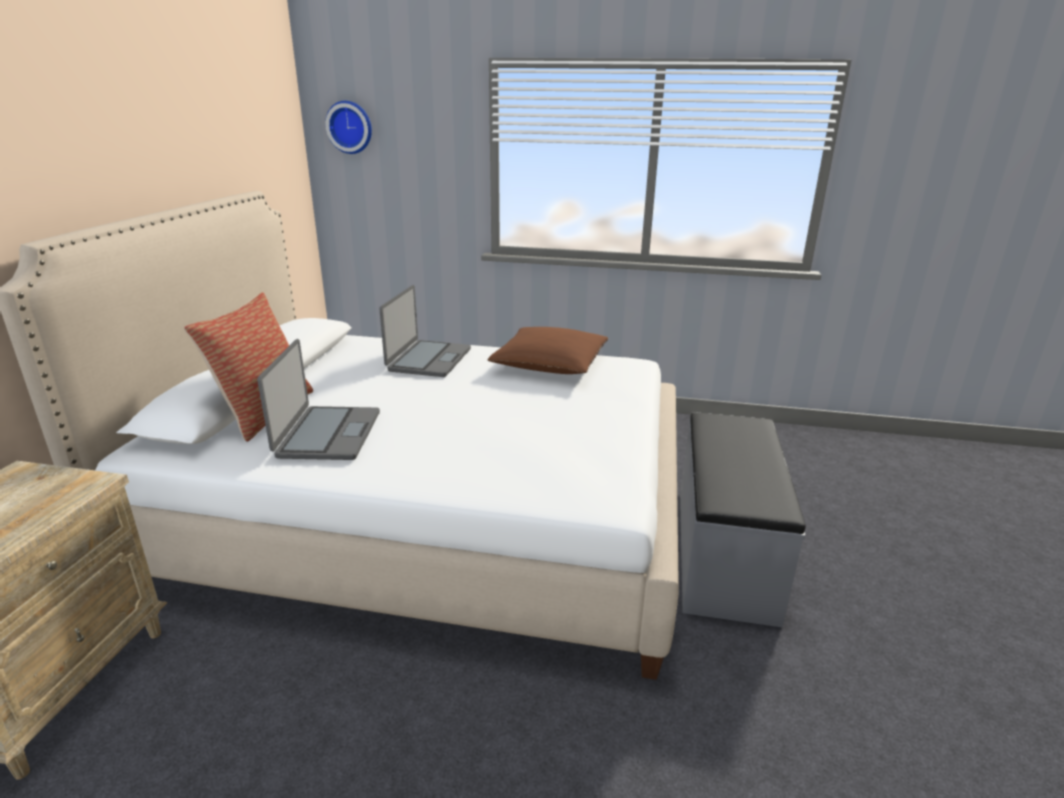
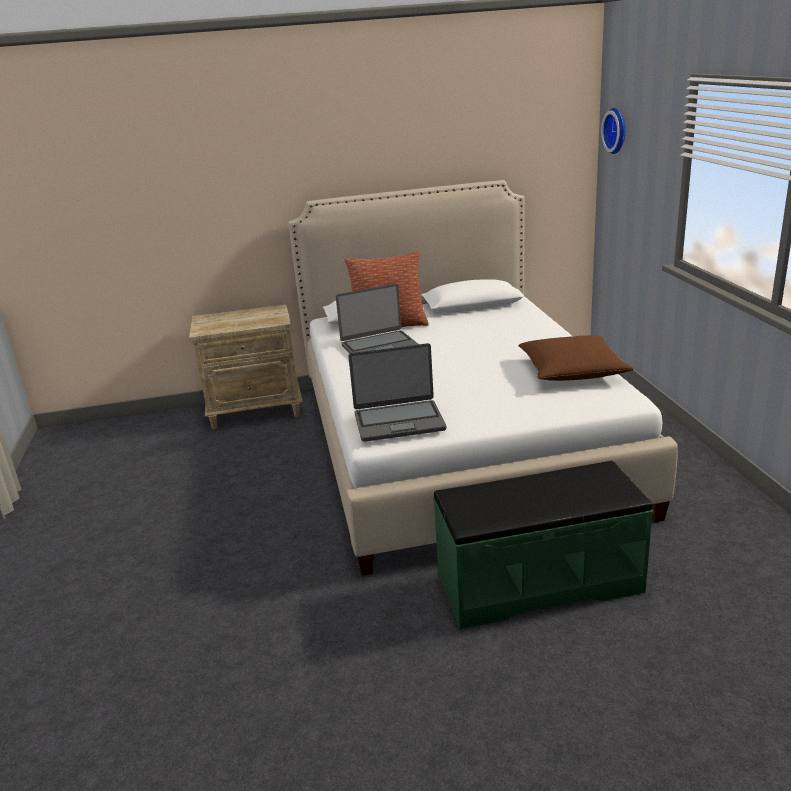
camera: 70 degrees right, 0 degrees up
(428, 360) = (519, 335): laptop -> laptop (399, 421)
(722, 551) = (538, 582): grey bench -> green bench

